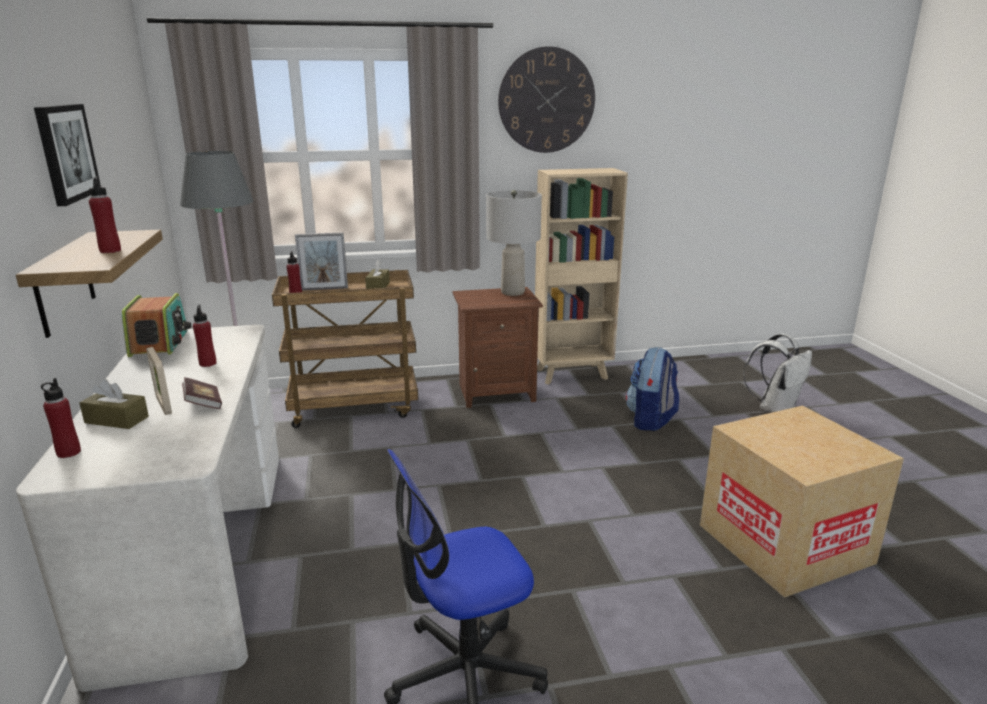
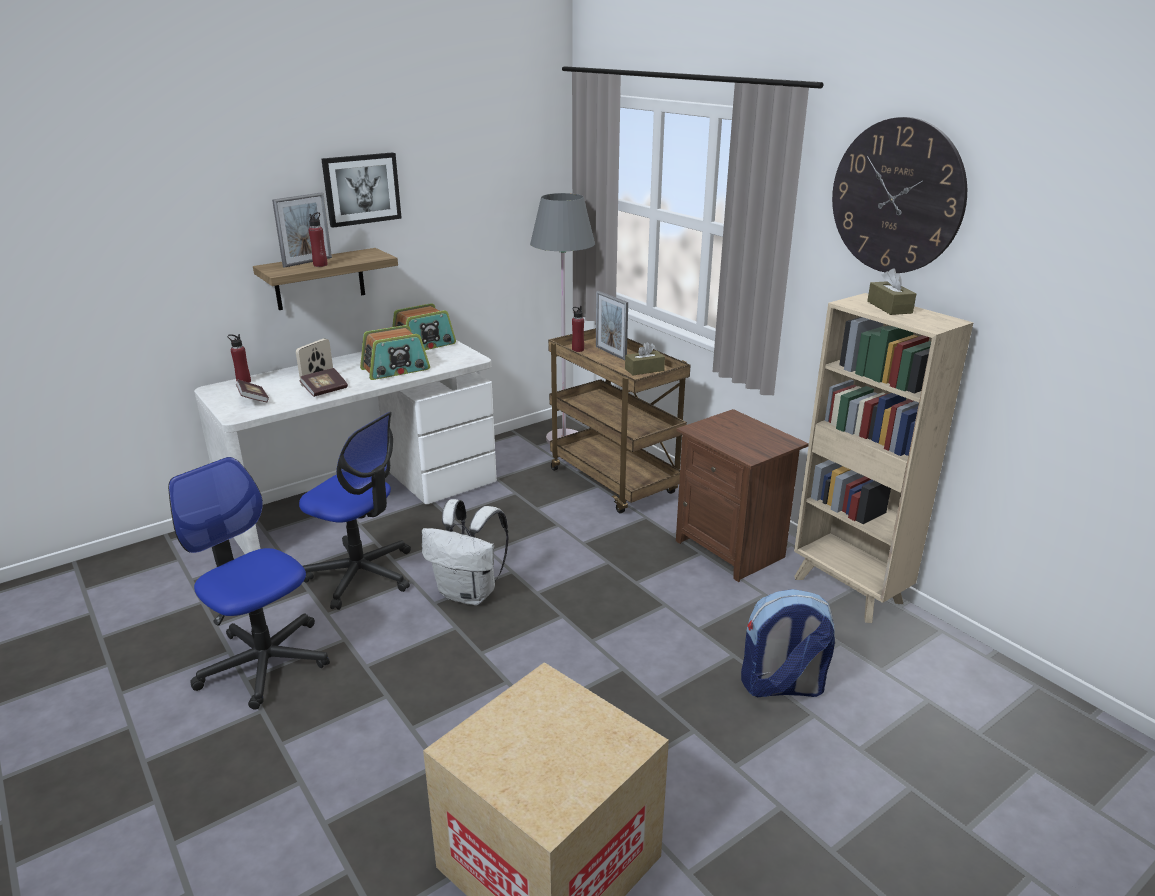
camera: 65 degrees right, 5 degrees up
(79, 254) = (307, 262): none -> picture frame
(116, 420) = (291, 377): brown tissue box -> brown tissue box (889, 307)
(152, 449) = (253, 399): none -> book
(208, 363) = (395, 369): red bottle -> radio
(357, 575) = (361, 575): none -> office chair
(513, 292) = (772, 440): grey table lamp -> none
(775, 409) = (967, 826): white backpack -> white backpack (469, 593)

